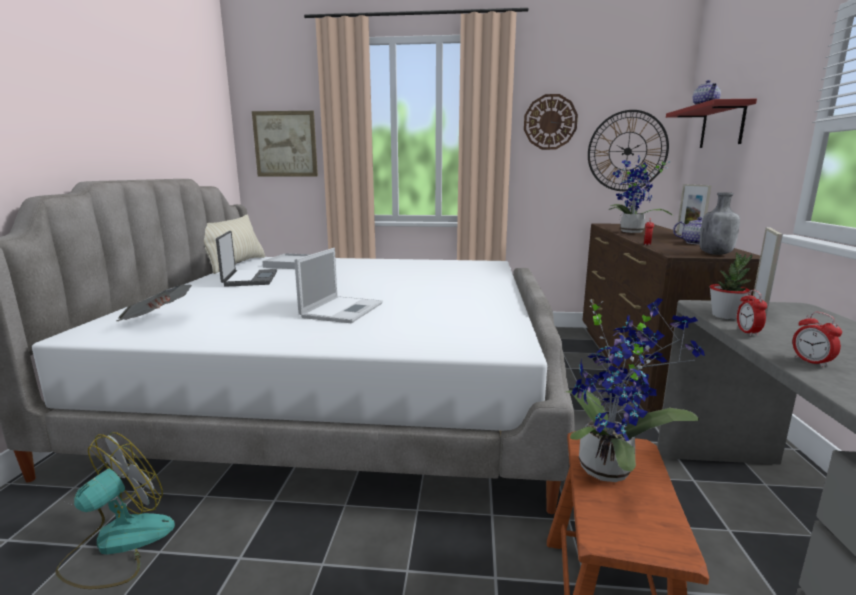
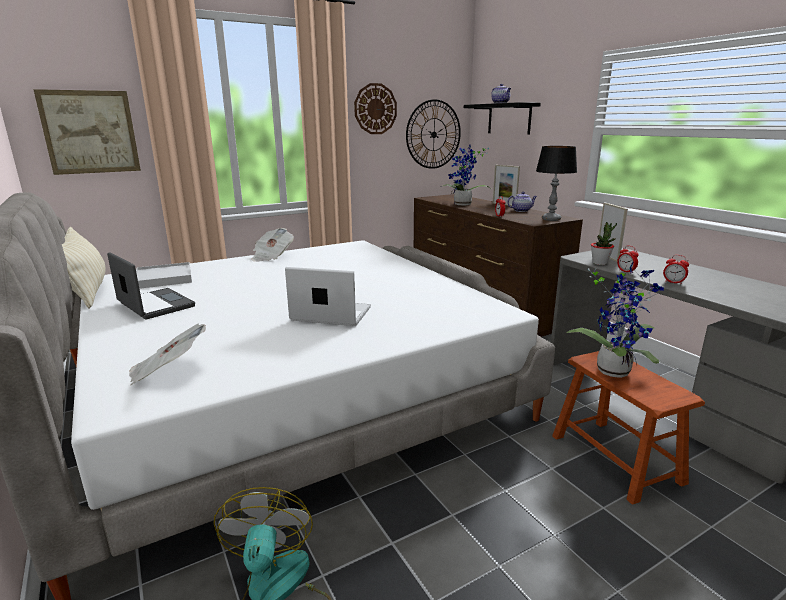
camera: 35 degrees left, 5 degrees up
(343, 309) = (329, 314): laptop -> laptop turned 60 degrees counterclockwise
(398, 262) = (272, 256): none -> newspaper
(715, 254) = (551, 219): grey bottle -> table lamp
(722, 126) = (509, 119): red shelf -> black shelf

